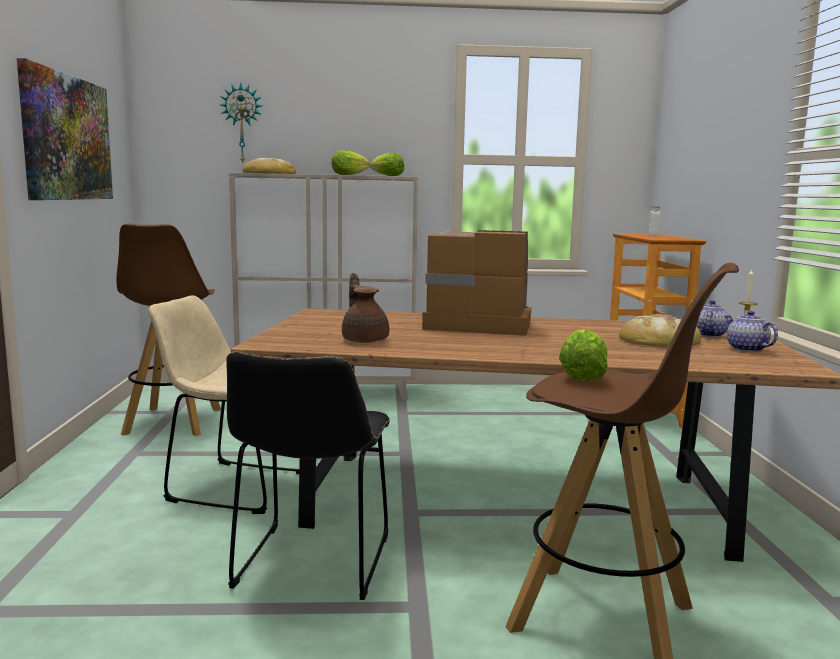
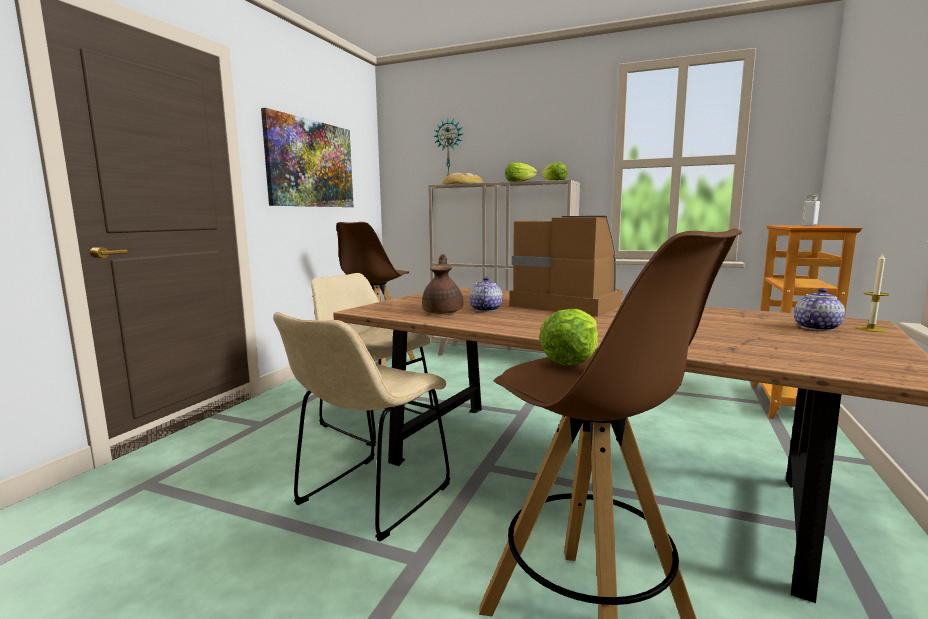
camera: 25 degrees right, 0 degrees up
(311, 566) = (369, 499): black chair -> beige chair
(659, 340) = (742, 329): bread -> none
(745, 349) = (848, 347): teapot -> teapot (484, 309)

